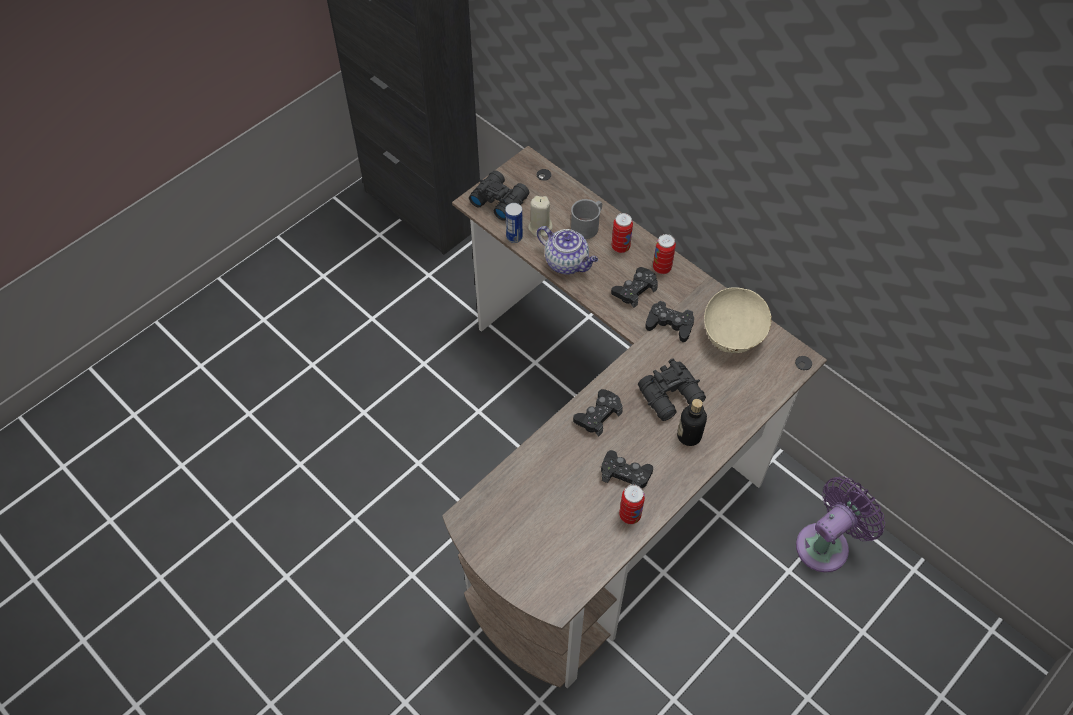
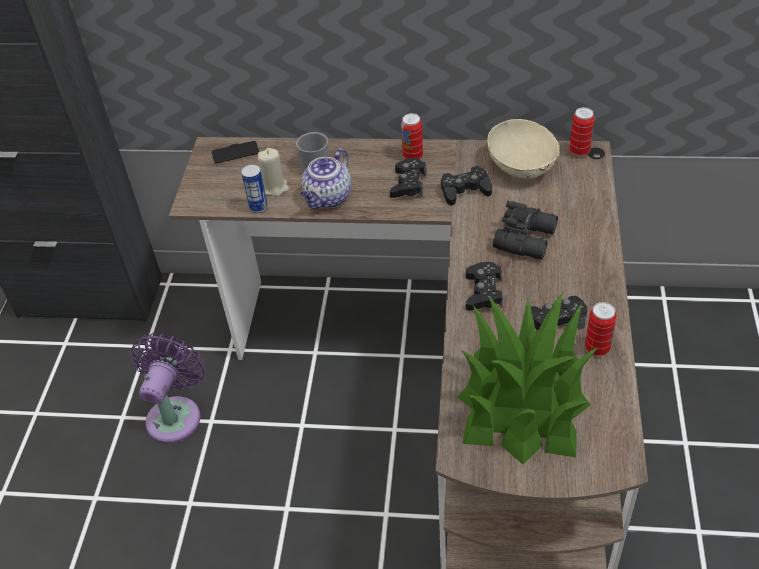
camera: 35 degrees left, 10 degrees down
(499, 199) = (213, 188): black binoculars -> none
(540, 178) = (235, 153): none -> phone
(540, 514) = (523, 402): none -> potted plant
(567, 263) = (328, 198): teapot -> teapot turned 120 degrees clockwise
(620, 247) = (361, 161): can -> can (579, 151)
(689, 436) = (573, 257): bottle -> none
(826, 544) = (678, 326): purple fan -> purple fan (176, 414)

